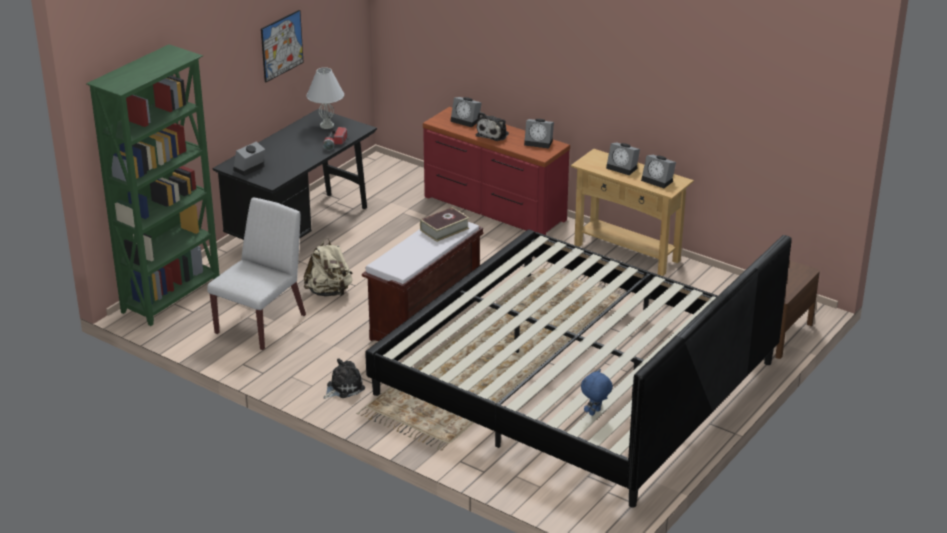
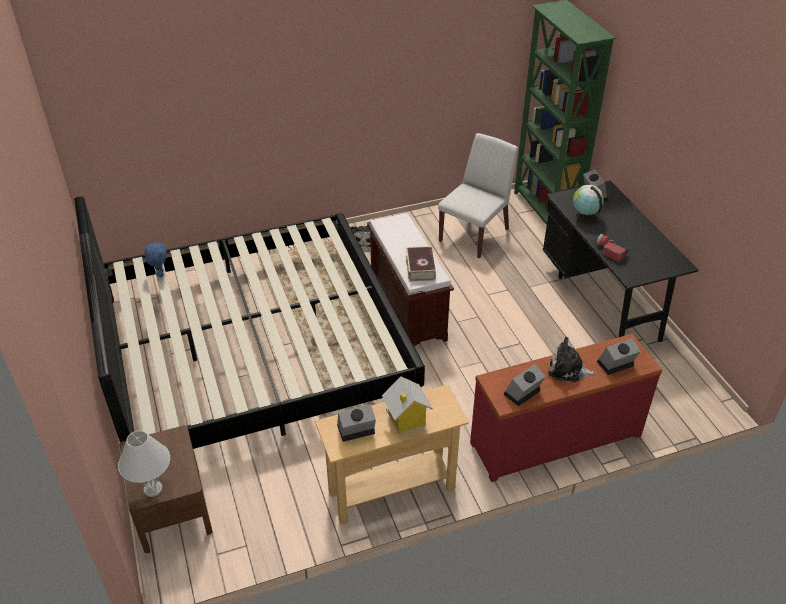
camera: 125 degrees right, 10 degrees up
(261, 323) = (474, 235): white chair -> white chair turned 120 degrees counterclockwise
(282, 45) = (699, 169): picture -> none
(292, 164) = (585, 217): none -> globe
(326, 125) = (653, 260): white table lamp -> white table lamp (153, 489)
(329, 292) = (489, 279): beige backpack -> none
(493, 134) = (568, 370): plush toy -> plush toy turned 45 degrees counterclockwise
(623, 168) = (405, 419): alarm clock -> toy house

